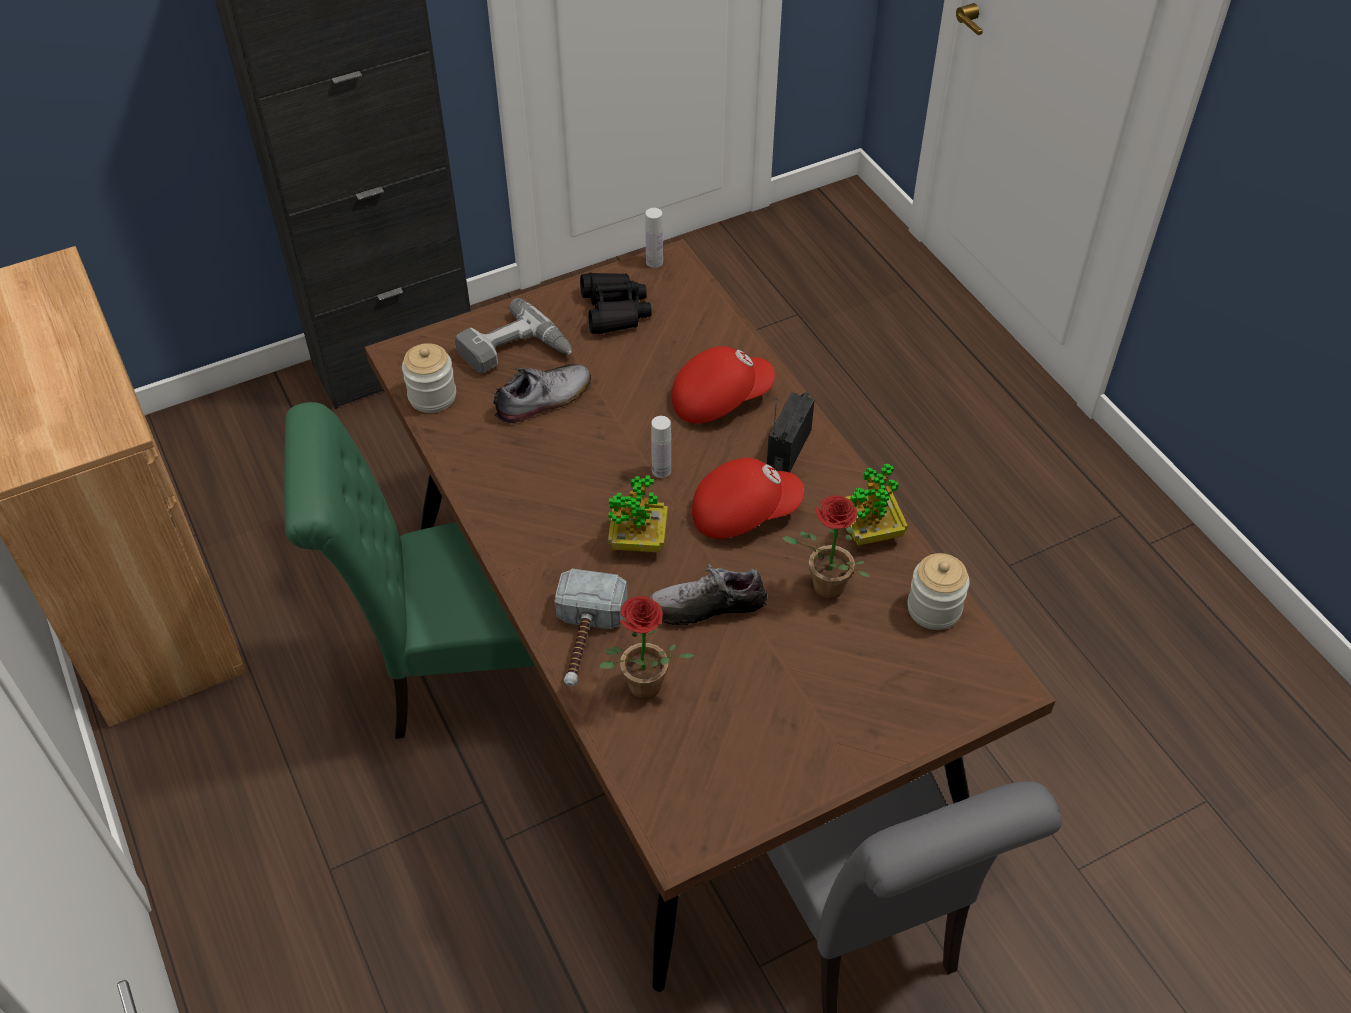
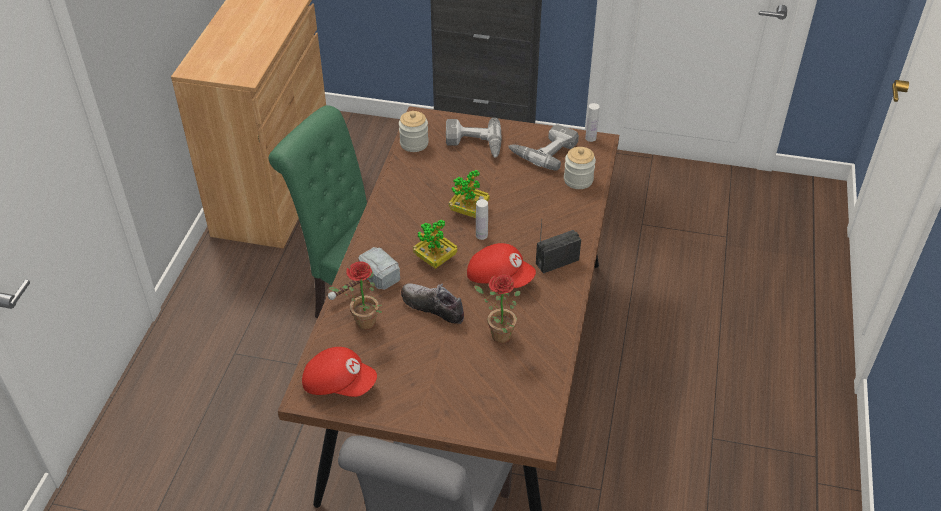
camera: 40 degrees right, 5 degrees down
(544, 399) = (463, 172): shoe -> none
(614, 310) = (543, 150): black binoculars -> power drill
(720, 398) = (549, 219): red cap -> red cap (339, 383)
(870, 530) = (554, 324): potted plant -> potted plant (469, 210)
(934, 609) = (543, 379): jar -> jar (578, 180)

